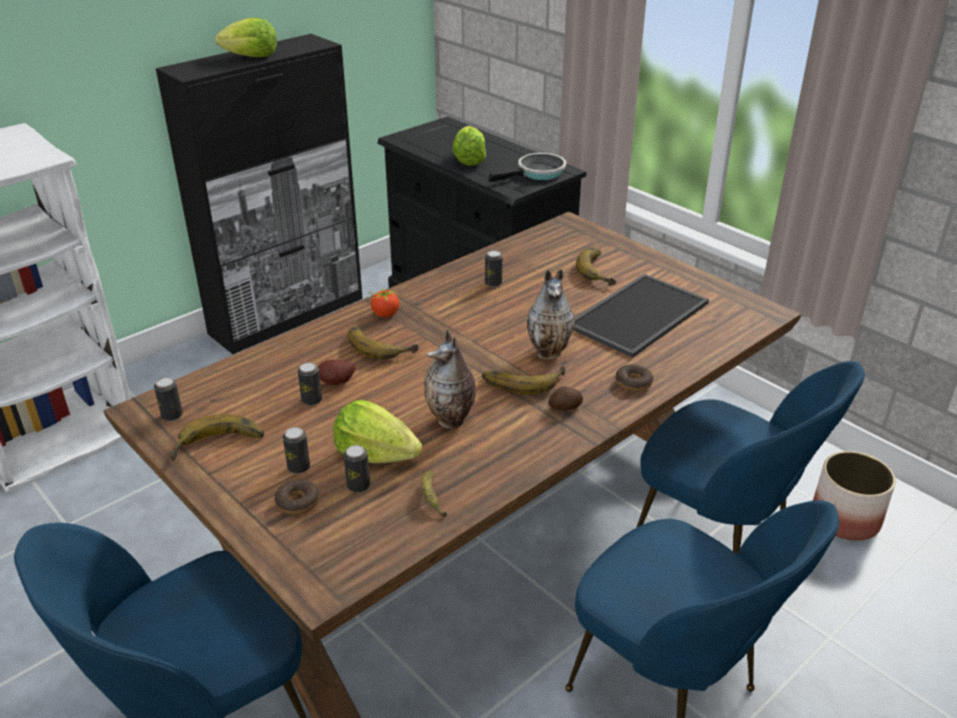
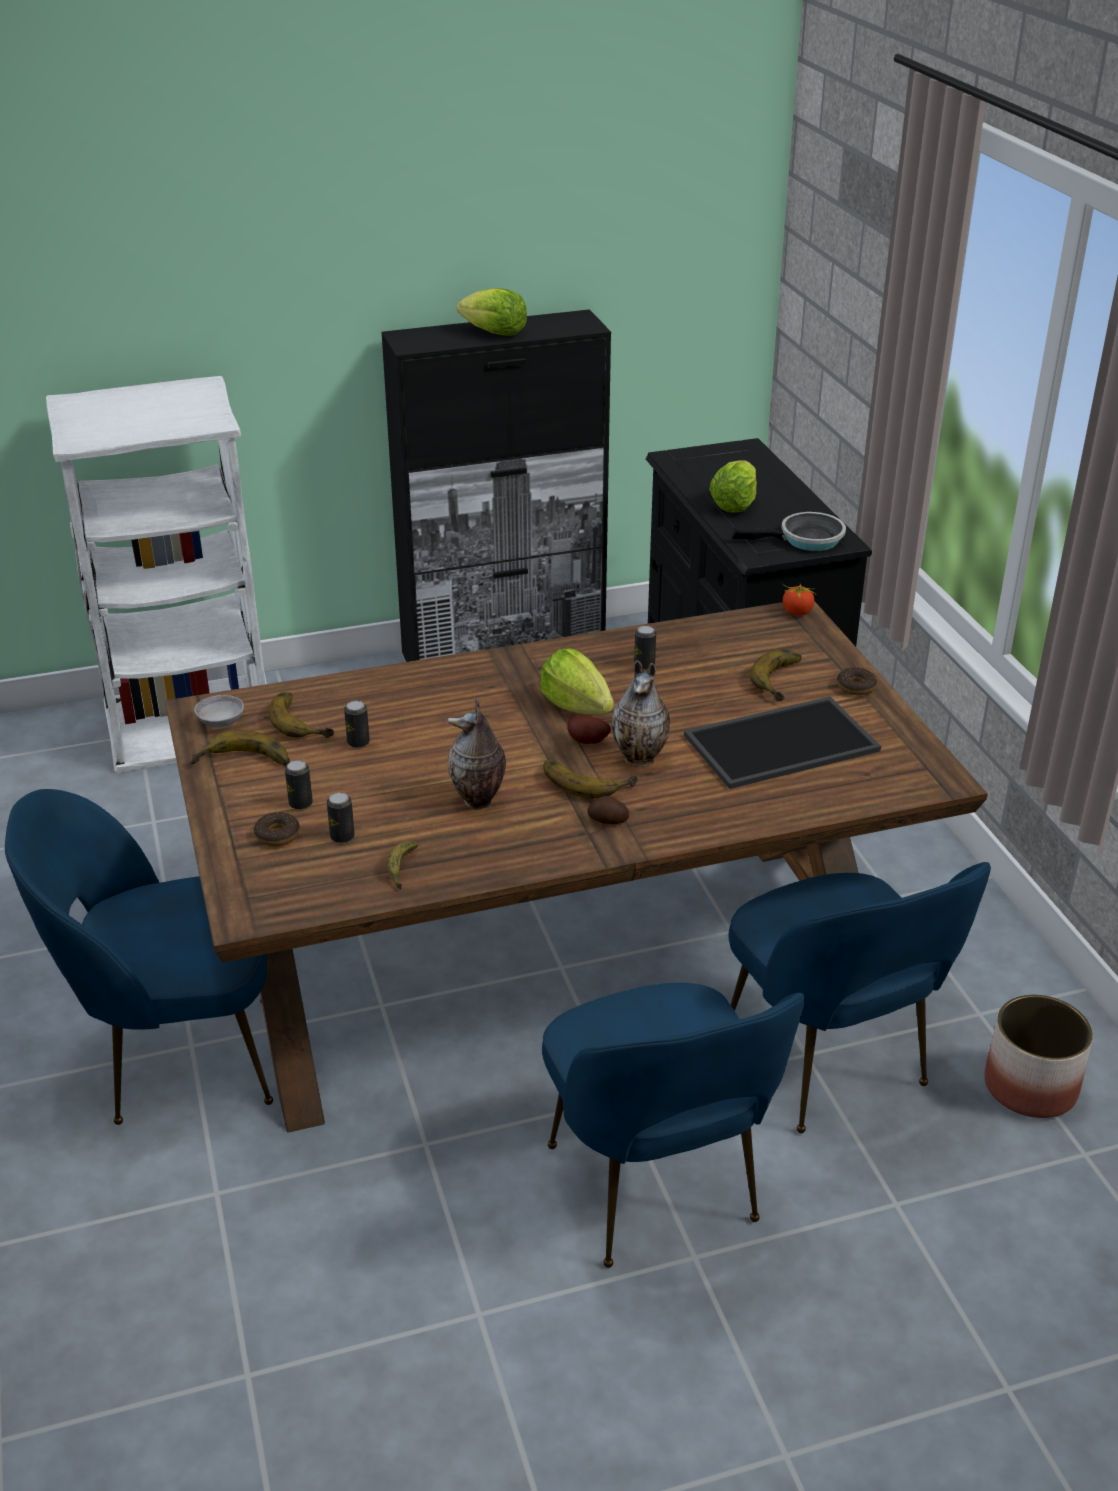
camera: 25 degrees right, 0 degrees up
(172, 415) = (220, 722): can -> grey bowl
(337, 383) = (394, 732): potato -> potato (587, 742)
(376, 455) = (380, 812): lettuce -> lettuce (576, 706)
(381, 344) = (468, 703): banana -> banana (304, 720)
(385, 314) = (498, 672): tomato -> tomato (797, 612)
(633, 383) = (705, 816): donut -> donut (856, 687)

